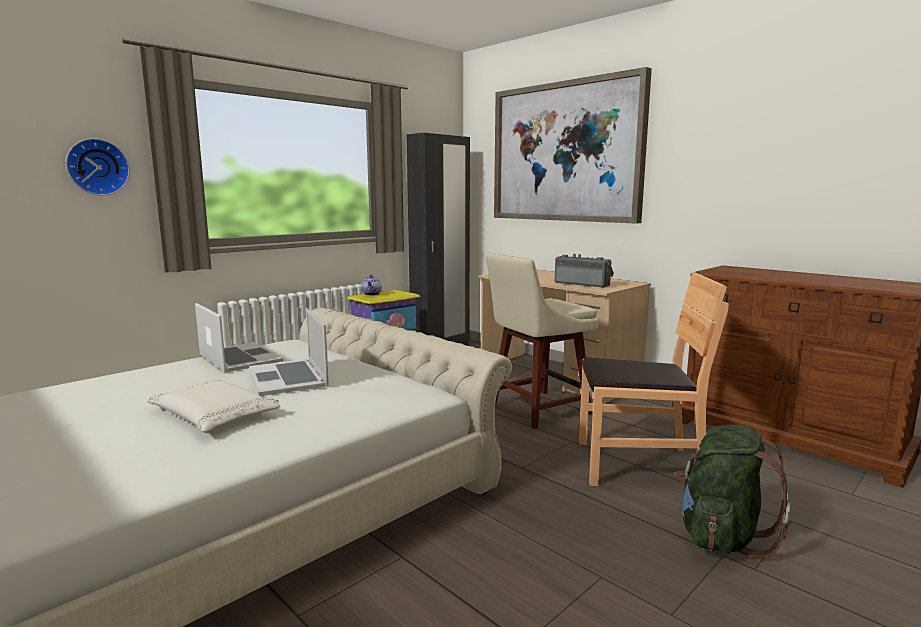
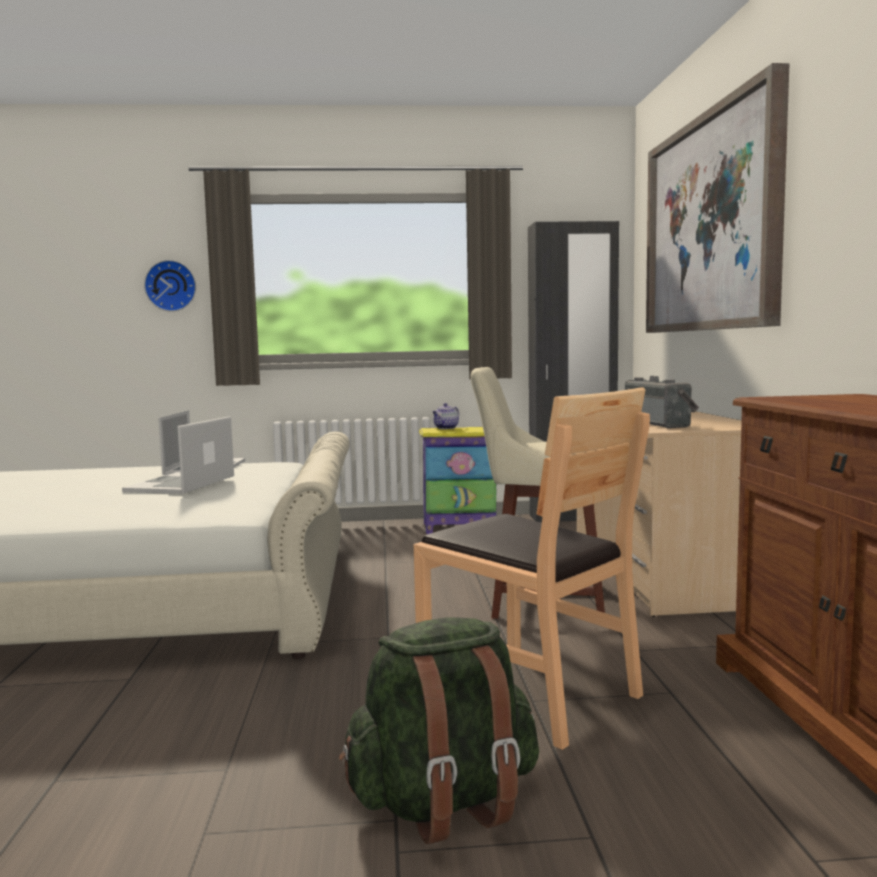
camera: 40 degrees right, 5 degrees down
(213, 413) = (69, 497): white pillow -> none

